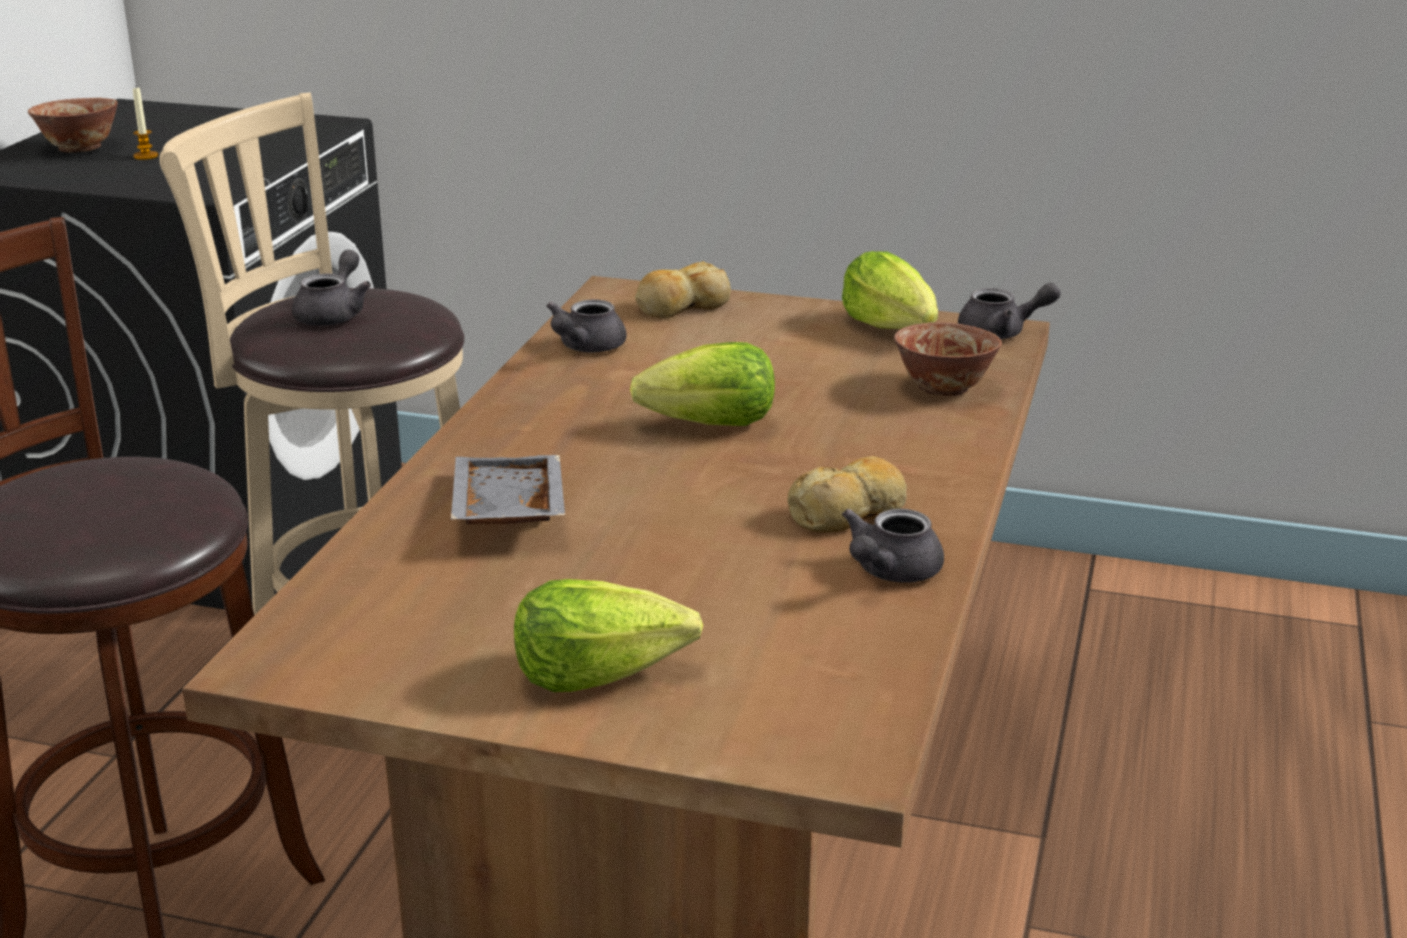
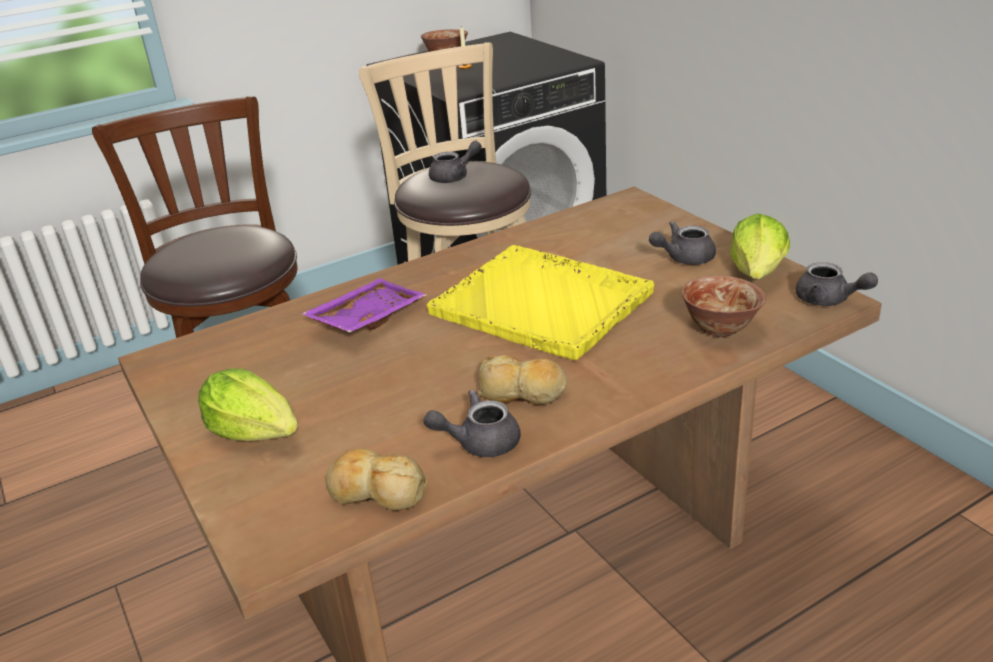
camera: 45 degrees right, 5 degrees up
(505, 510) = (366, 318): grey tray -> purple tray
(585, 348) = (556, 232): grey teapot -> grey teapot (683, 258)
(681, 306) = (650, 220): bread -> bread (377, 491)
(712, 425) = (542, 304): lettuce -> yellow tray

